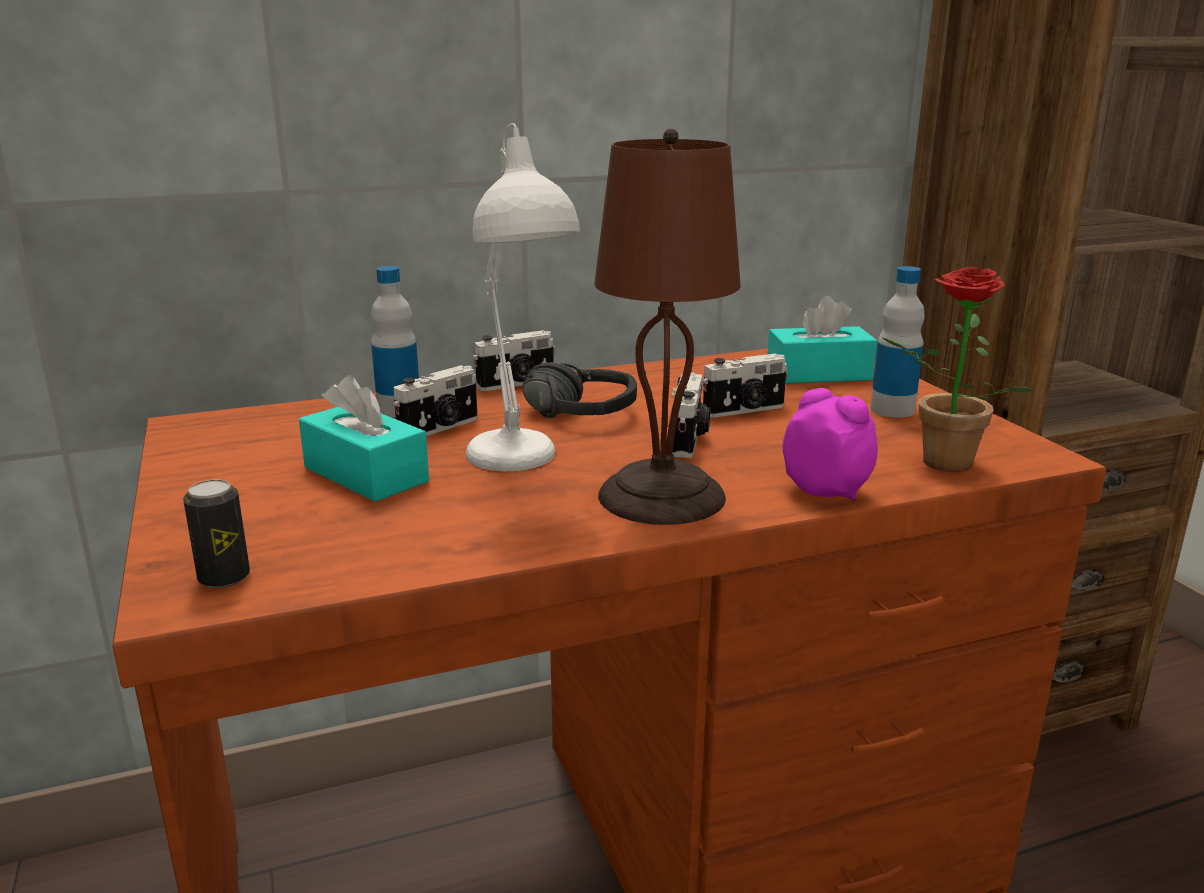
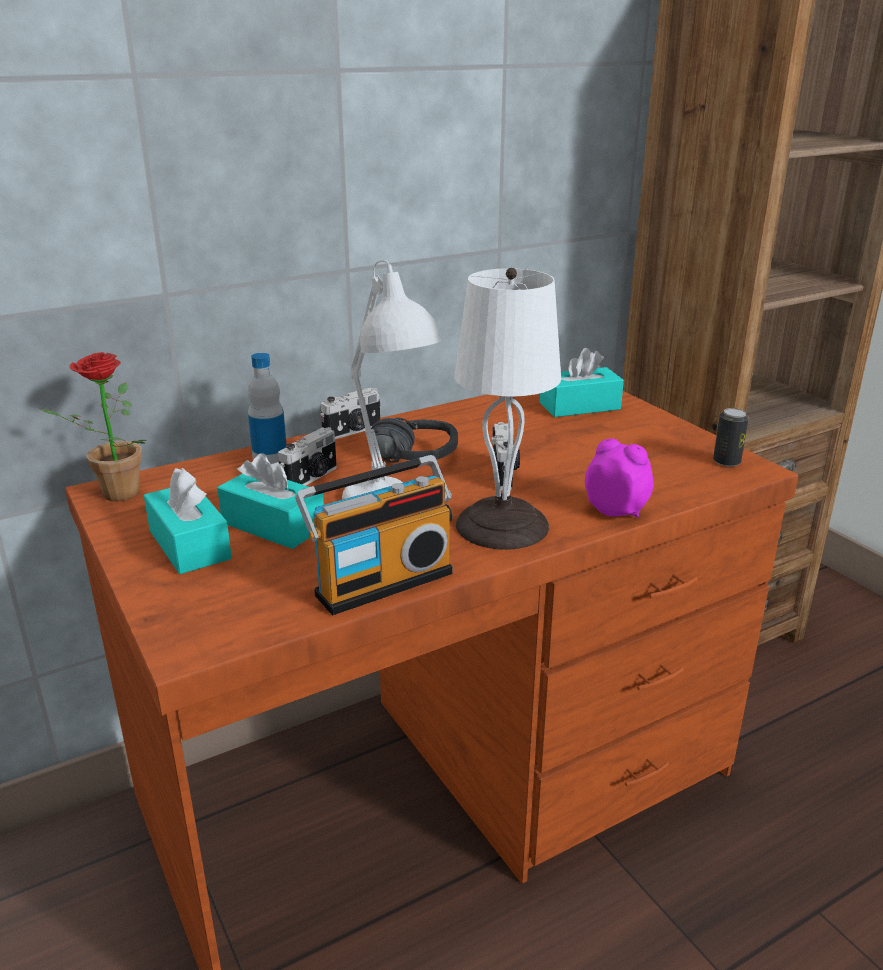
camera: 10 degrees left, 5 degrees up
(224, 577) = (210, 624): can -> can (726, 461)
(252, 487) = (189, 545): none -> turquoise tissue box
(470, 547) = (381, 581): none -> radio
(662, 497) = (503, 526): brown table lamp -> white table lamp
(745, 410) = (536, 444): camera -> none
(892, 410) = (642, 436): bottle -> none
(938, 464) = (686, 481): potted plant -> potted plant (113, 495)

